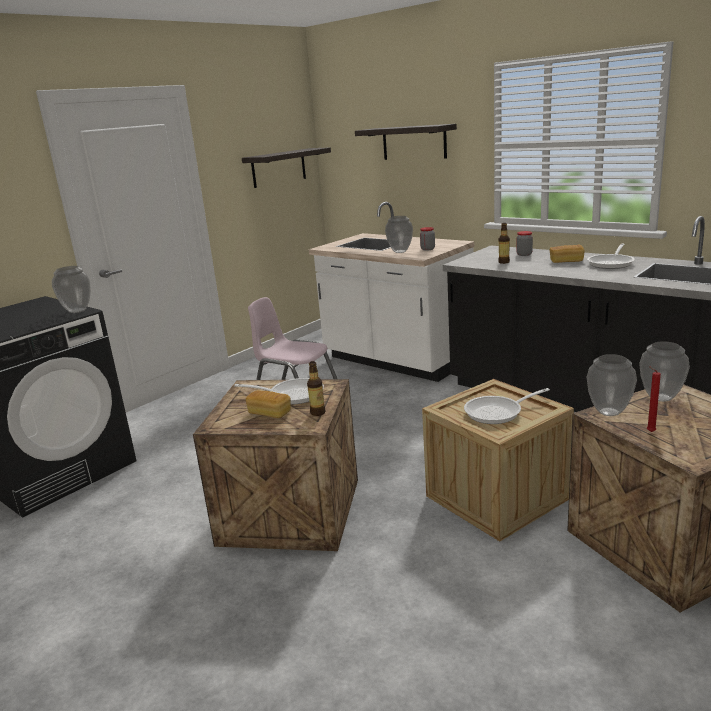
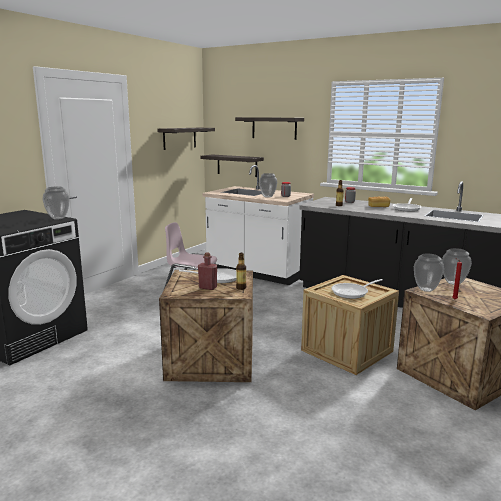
camera: 10 degrees left, 5 degrees down
(269, 413) = (208, 287): bread -> red bottle
(366, 201) = (237, 165): none -> shelf

